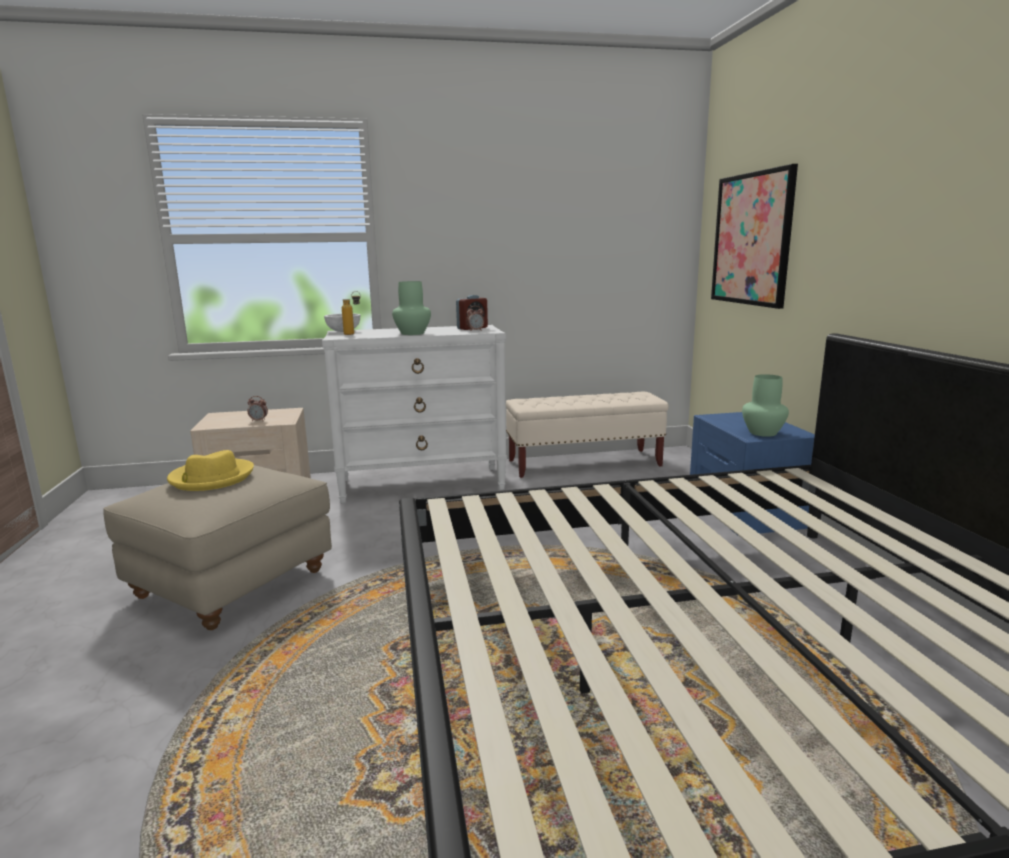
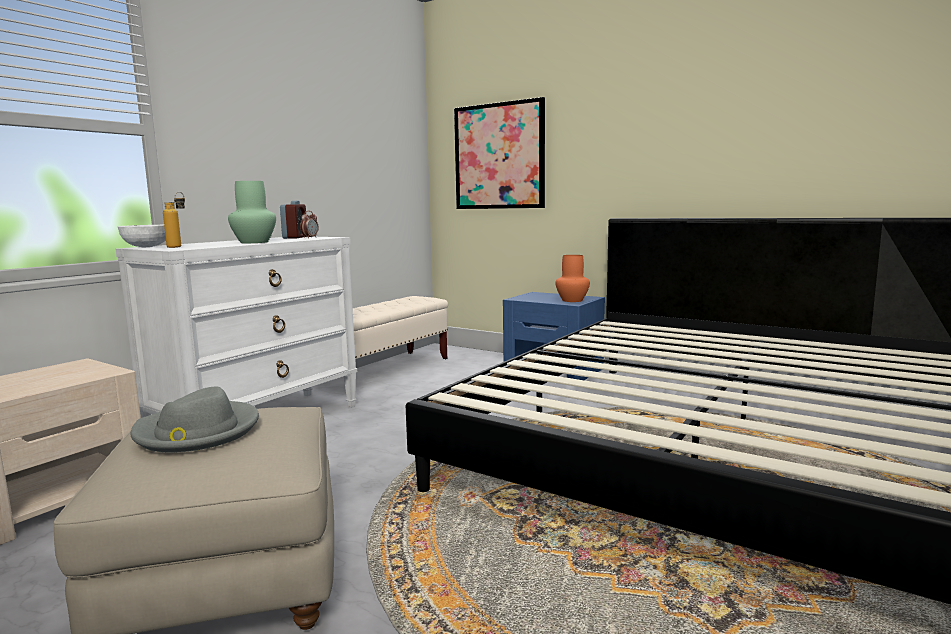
camera: 45 degrees left, 5 degrees down
(211, 478) = (197, 432): yellow hat -> grey hat
(259, 420) = (62, 379): alarm clock -> none
(763, 432) = (572, 300): green vase -> orange vase

